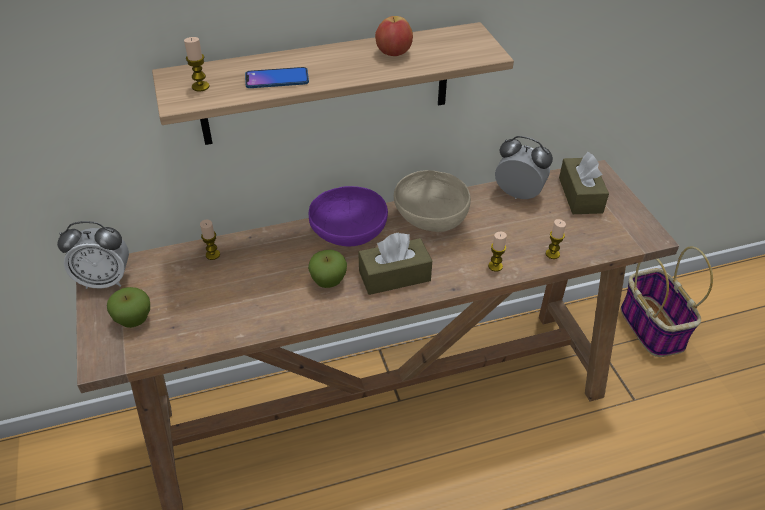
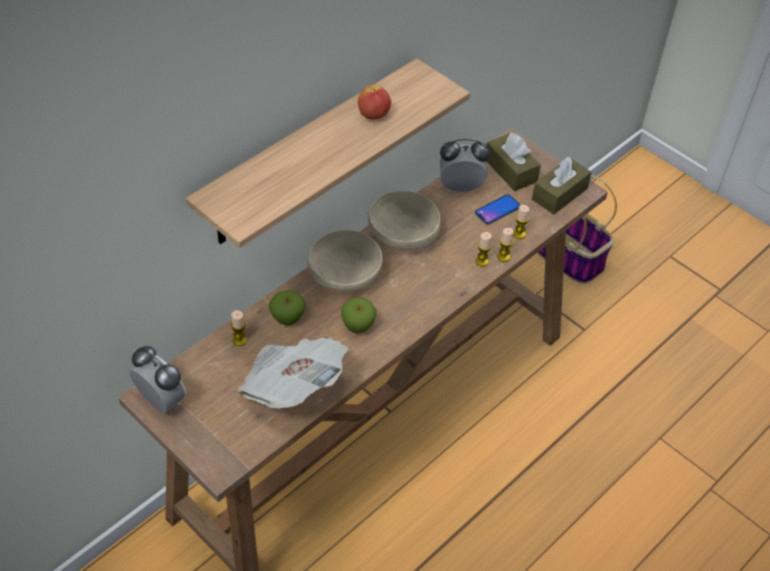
camera: 30 degrees left, 5 degrees up
(105, 280) = (161, 401): alarm clock -> alarm clock turned 105 degrees counterclockwise
(134, 320) = (219, 424): apple -> apple (287, 319)
(200, 86) = (245, 201): candle -> candle (503, 257)
(225, 312) = (292, 386): none -> newspaper
(277, 79) = (301, 173): phone -> phone (497, 210)
(348, 235) = (344, 277): purple bowl -> beige bowl
(394, 276) = (408, 300): brown tissue box -> brown tissue box (559, 194)

